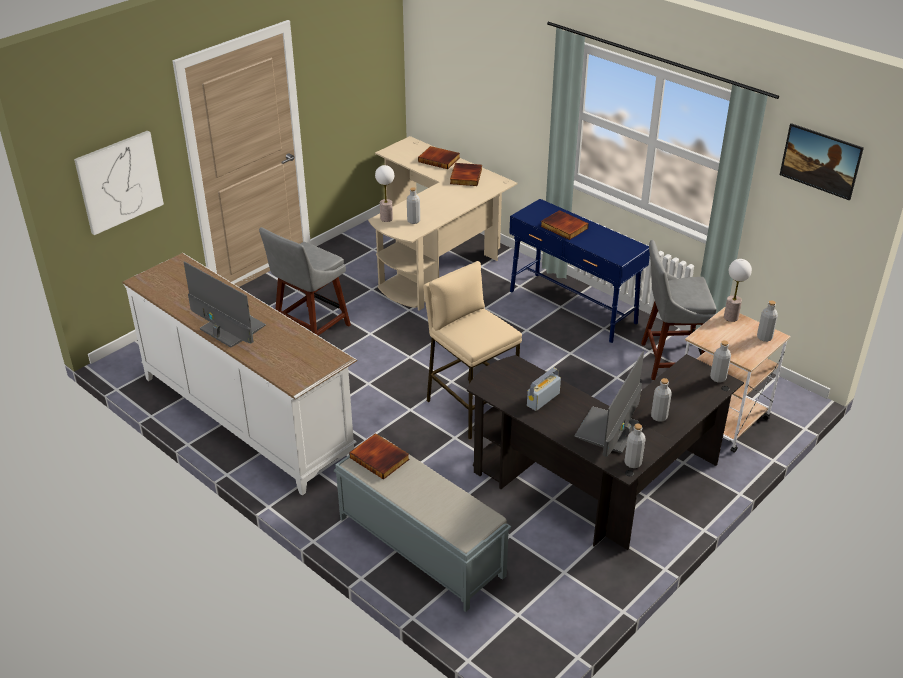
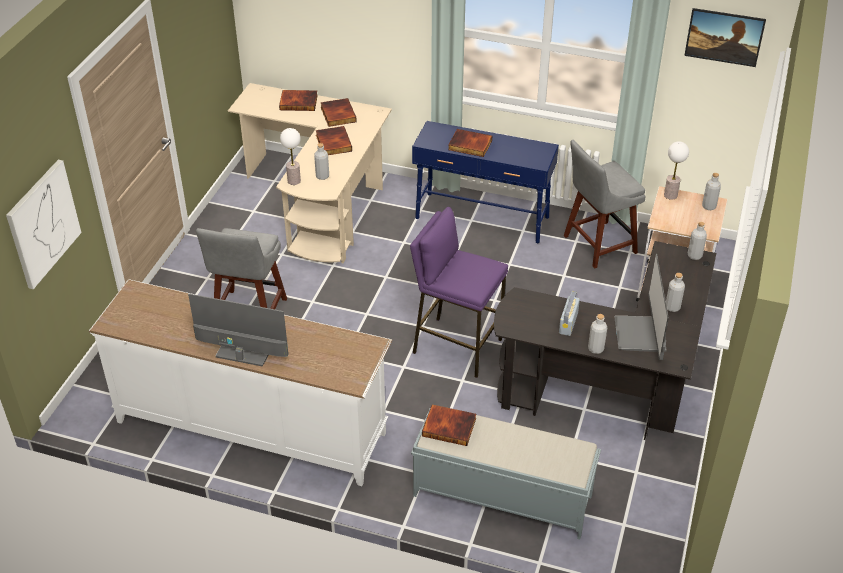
camera: 25 degrees left, 5 degrees up
(443, 197) = (332, 143): none -> book
(470, 407) = (456, 346): beige stool -> purple stool
(633, 463) = (680, 357): grey bottle -> grey bottle (595, 349)

